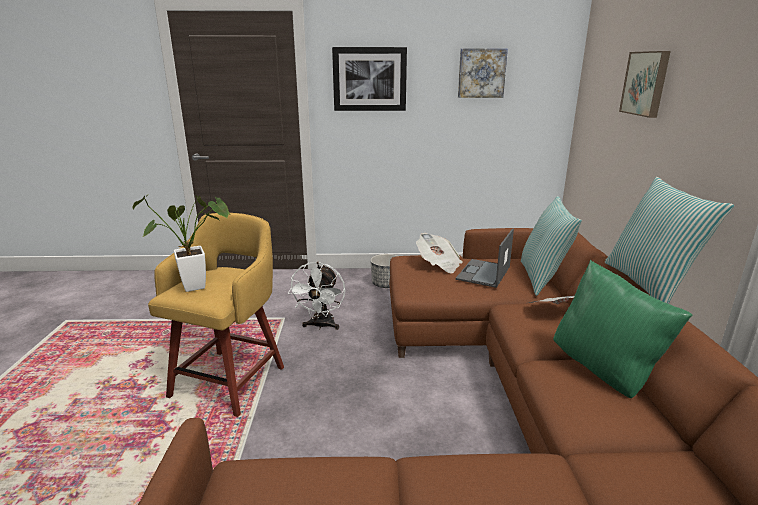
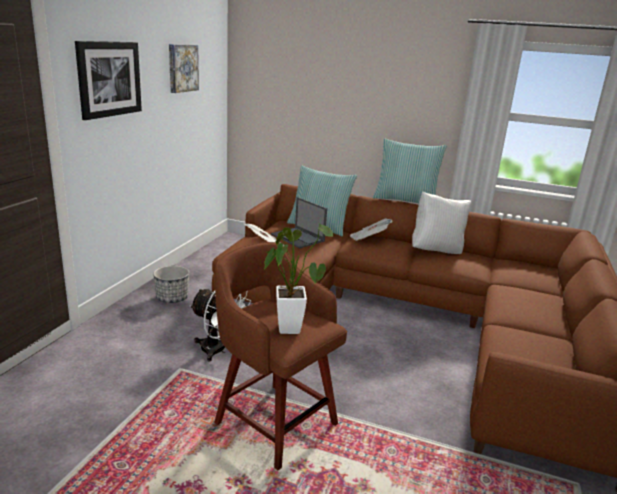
camera: 70 degrees left, 0 degrees up
(231, 379) = (274, 421): yellow stool -> brown stool
(605, 372) = (436, 250): green pillow -> white pillow
(646, 83) = (327, 78): picture -> none

